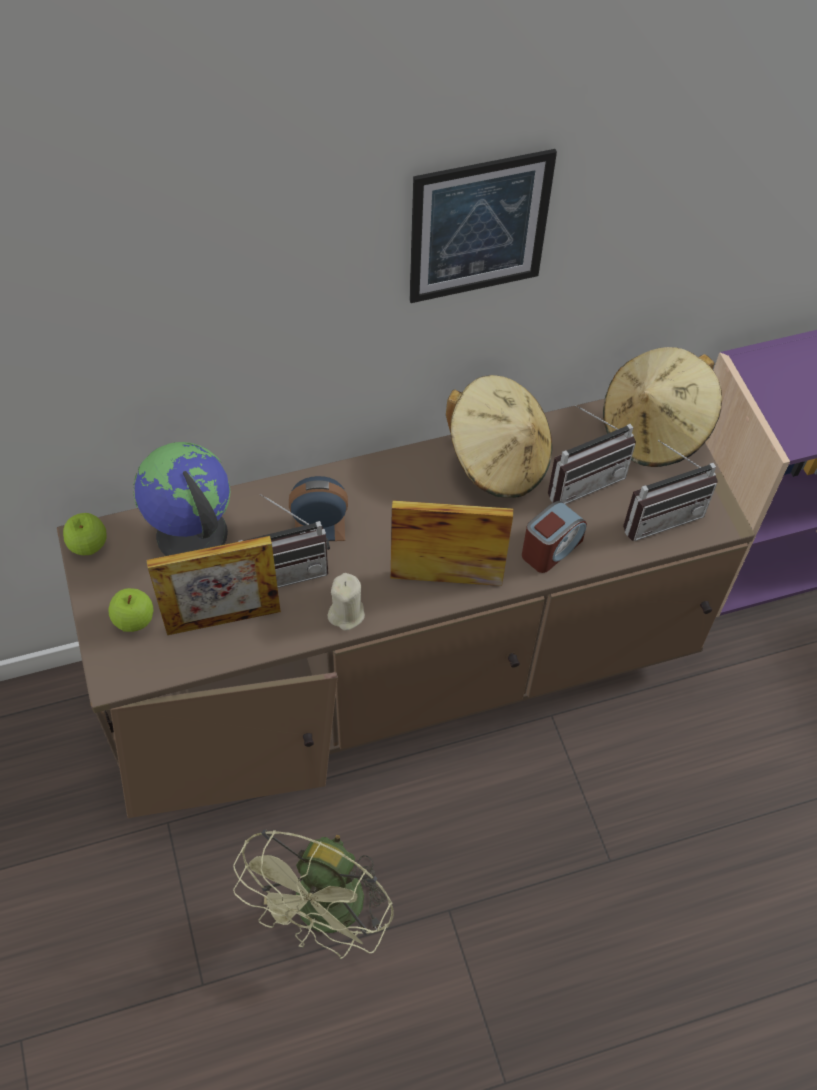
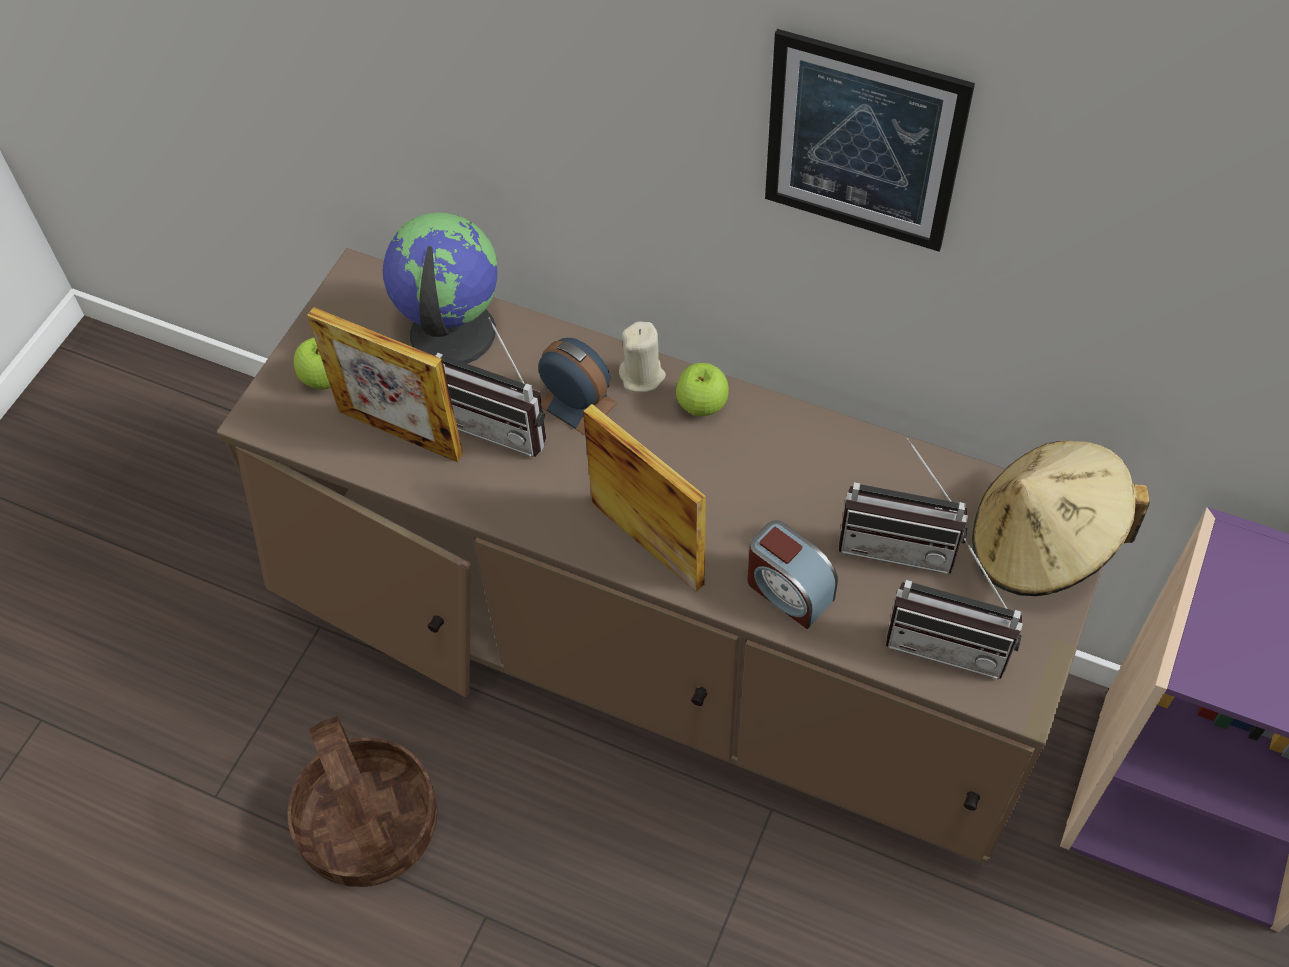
camera: 45 degrees right, 0 degrees up
(88, 545) = (355, 283): apple -> apple (702, 405)
(325, 916) = (371, 825): green fan -> basket
(346, 613) = (515, 508): beige candle -> beige candle (642, 375)
(498, 459) = (826, 459): beige hat -> none
(551, 548) = (788, 590): alarm clock -> alarm clock turned 45 degrees clockwise

